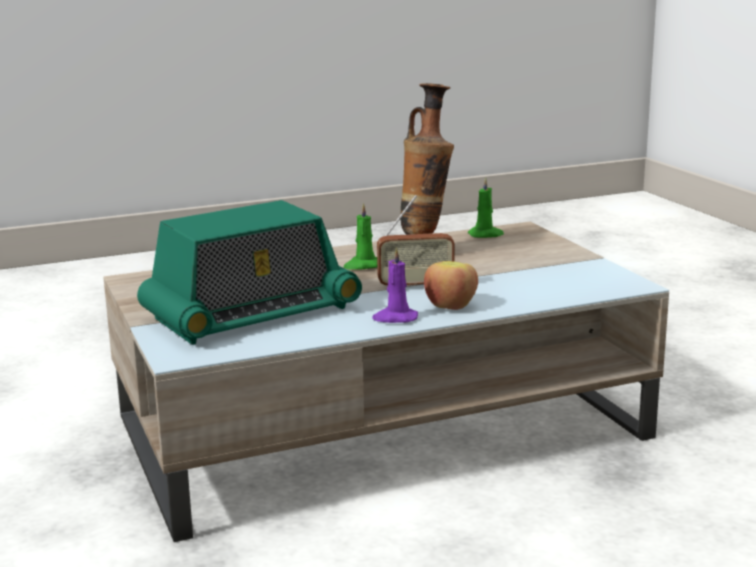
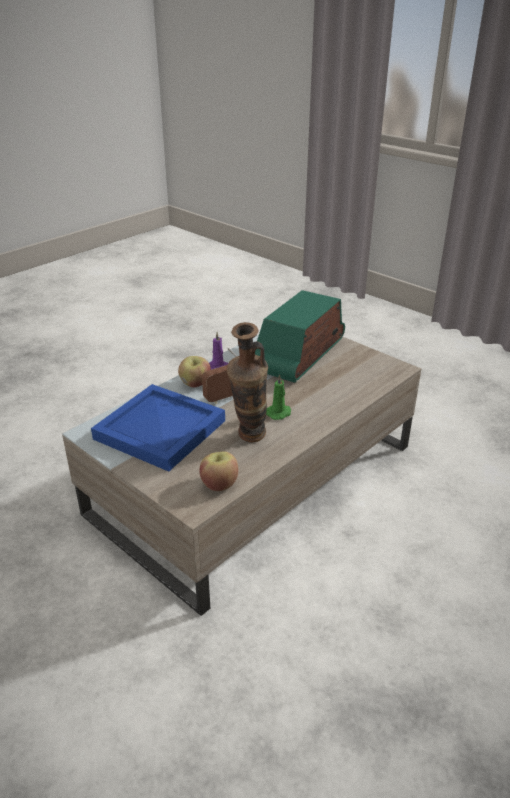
camera: 155 degrees right, 15 degrees up
(486, 235) = (219, 484): green candle -> apple
(527, 273) = (162, 429): none -> blue tray

